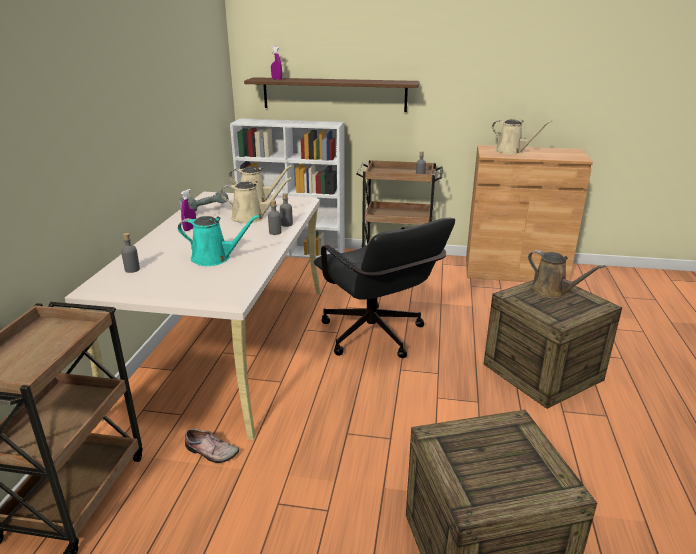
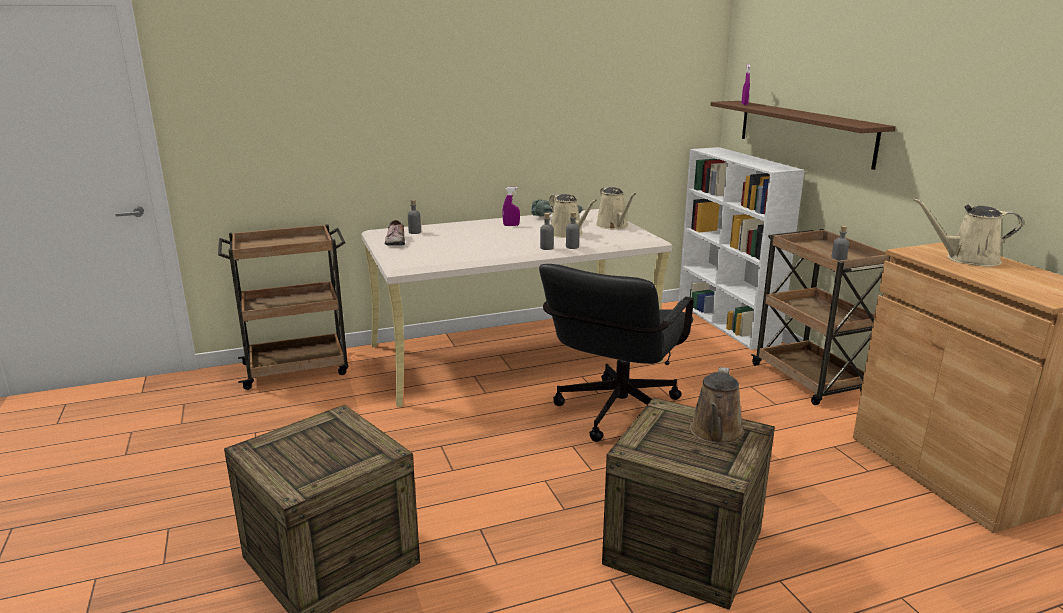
camera: 60 degrees right, 5 degrees down
(210, 452) = (369, 396): shoe -> shoe (394, 241)
(214, 258) = (464, 245): turquoise watering can -> none
(512, 151) = (967, 259): beige watering can -> beige watering can turned 90 degrees clockwise

